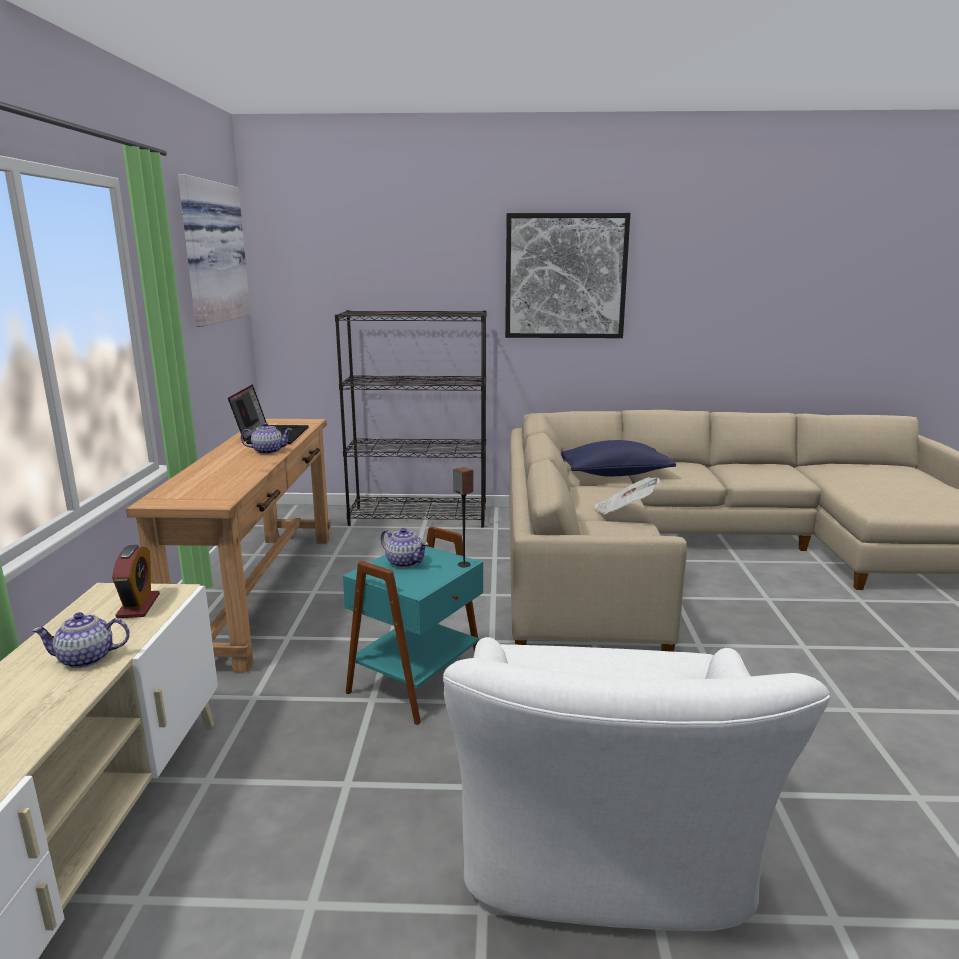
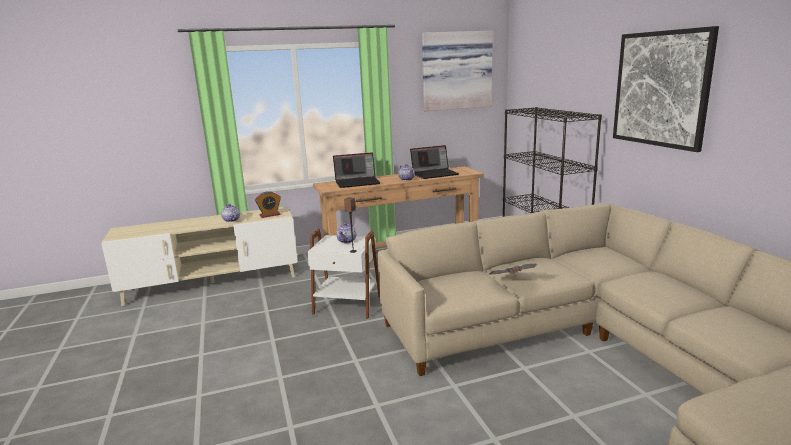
camera: 70 degrees right, 0 degrees up
(214, 478) = (358, 182): none -> laptop
(418, 682) = (347, 305): turquoise side table -> white side table
(602, 853) = (234, 376): white armchair -> none
(614, 474) = (605, 268): blue pillow -> none

